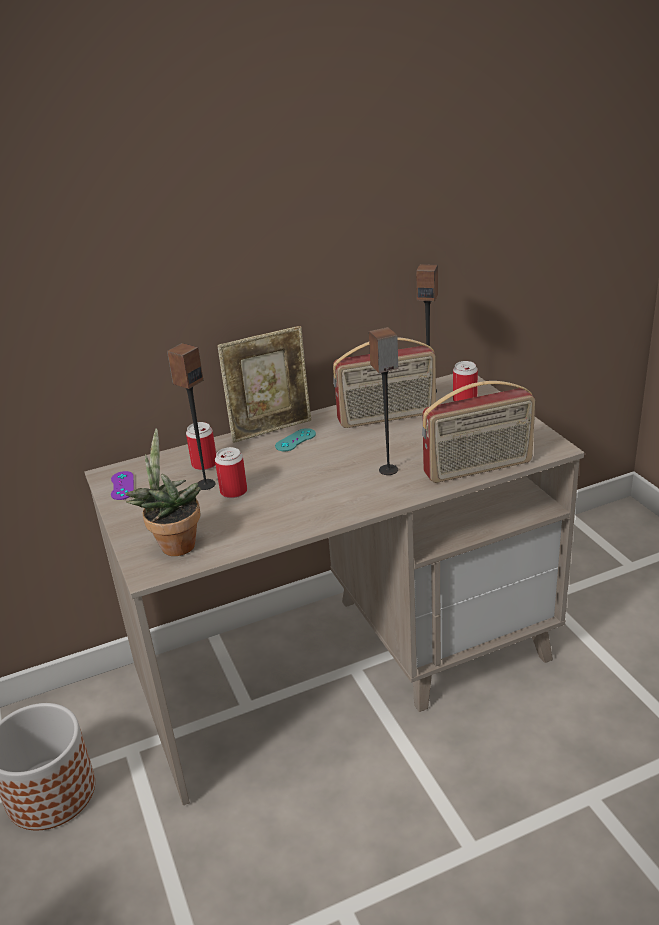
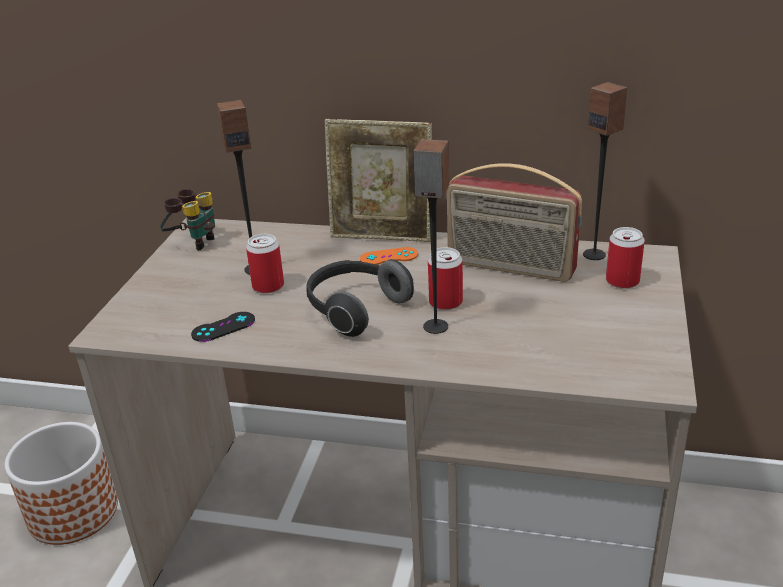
camera: 35 degrees right, 0 degrees up
(122, 486) = (193, 242): purple game controller -> binoculars
(175, 543) = (158, 315): potted plant -> none
(204, 464) = (280, 249): can -> can (445, 302)
(240, 530) = (223, 327): none -> black game controller
(295, 440) = (389, 257): turquoise game controller -> orange game controller
(320, 481) = (355, 309): none -> headphones
(478, 468) = (534, 368): radio -> none

